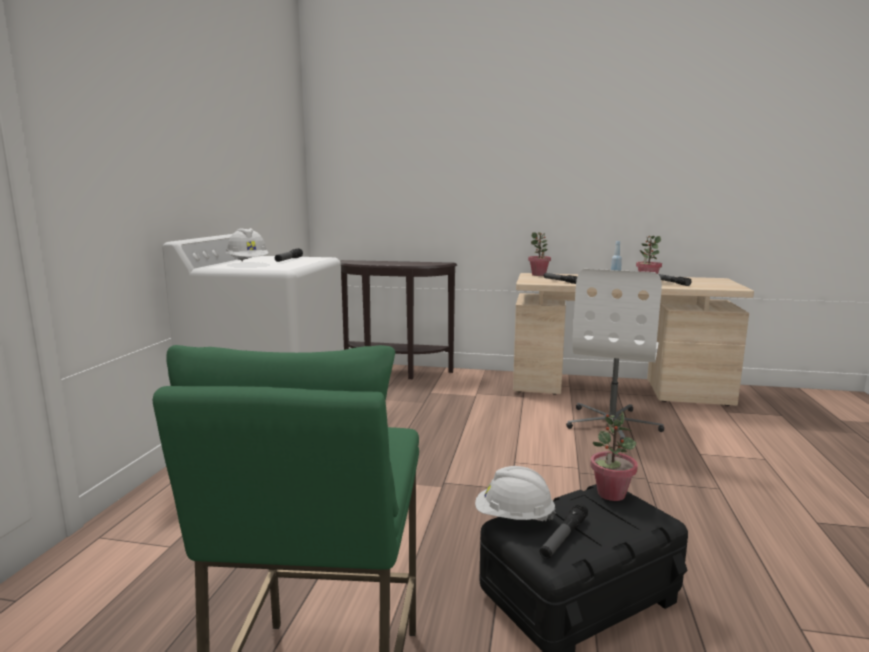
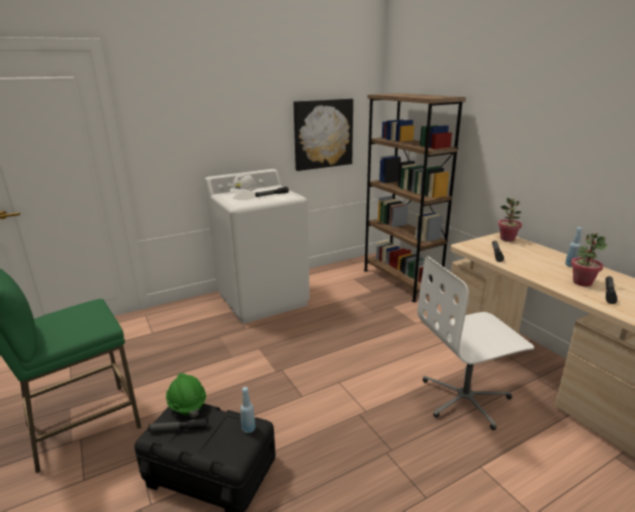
camera: 50 degrees right, 10 degrees up
(267, 189) = (323, 134): none -> picture
(394, 372) = (401, 281): brown console table -> brown bookcase
(513, 518) = (187, 404): white hard hat -> green hard hat
(611, 494) = (248, 429): potted plant -> blue bottle

